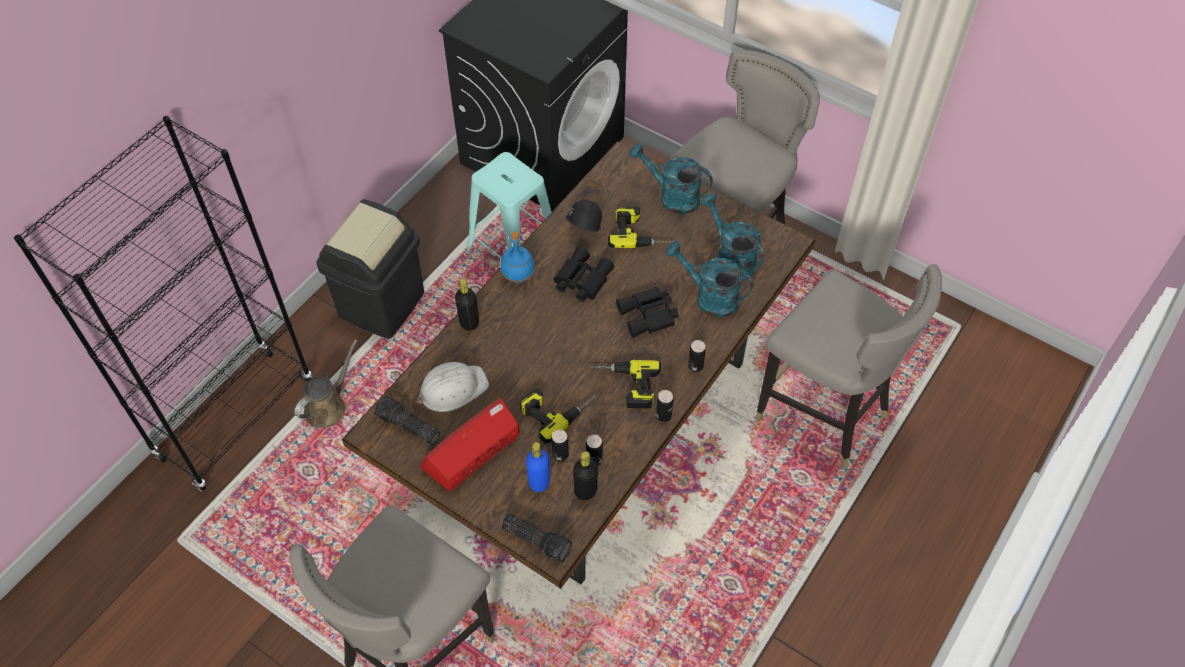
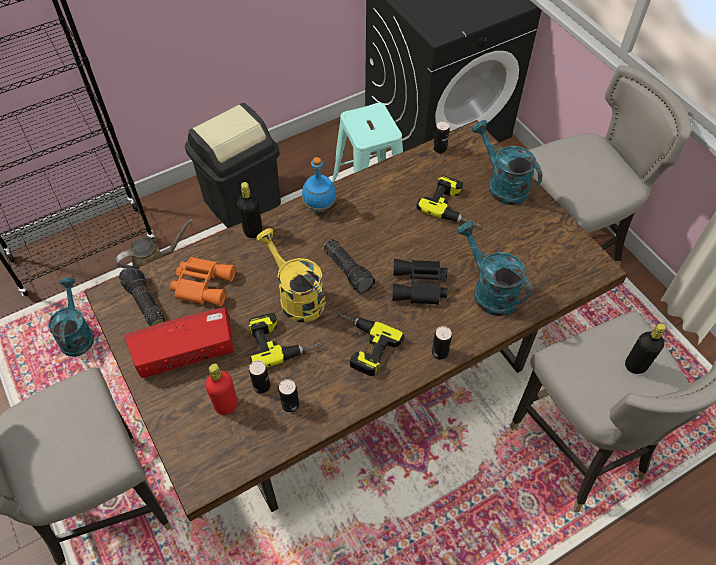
camera: 25 degrees right, 0 degrees up
(452, 389) = (203, 284): white hard hat -> orange binoculars
(537, 540) = (191, 462): flashlight -> flashlight (349, 270)
(539, 482) = (226, 405): blue bottle -> red bottle
(545, 367) = (296, 297): none -> yellow watering can
(581, 280) = (374, 229): black binoculars -> none
(582, 232) = (400, 187): black hard hat -> none
(585, 491) = (264, 433): black bottle -> black bottle (635, 365)
(663, 415) = (381, 389): can -> can (439, 149)
(730, 259) = (529, 261): turquoise watering can -> turquoise watering can (77, 335)

